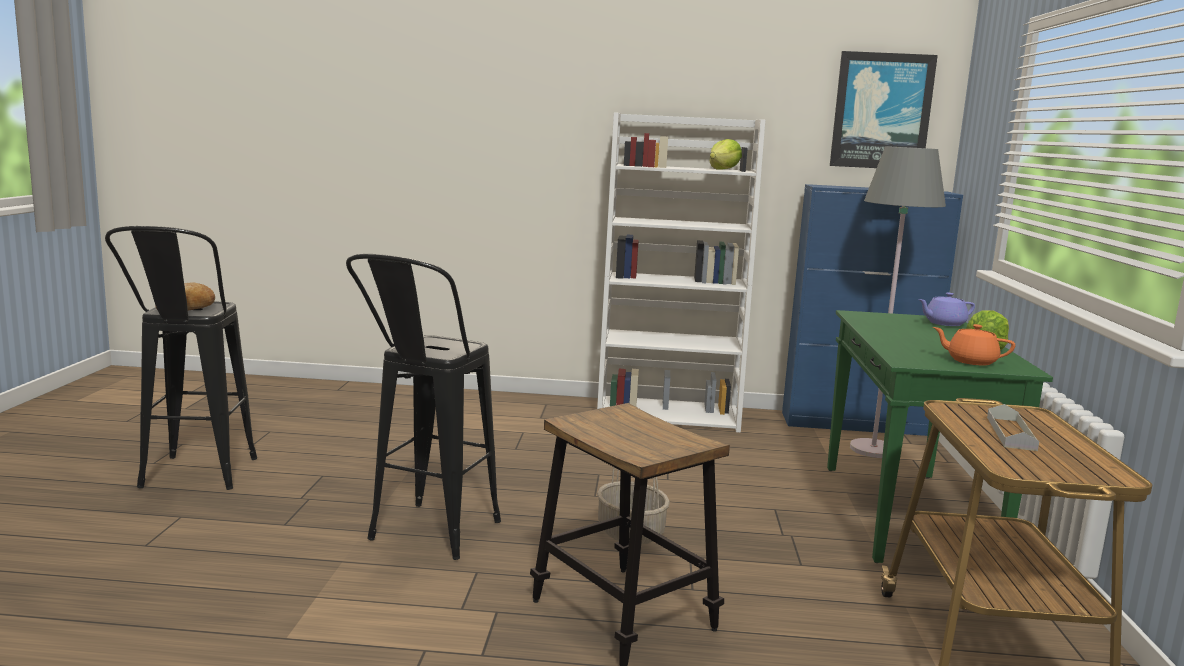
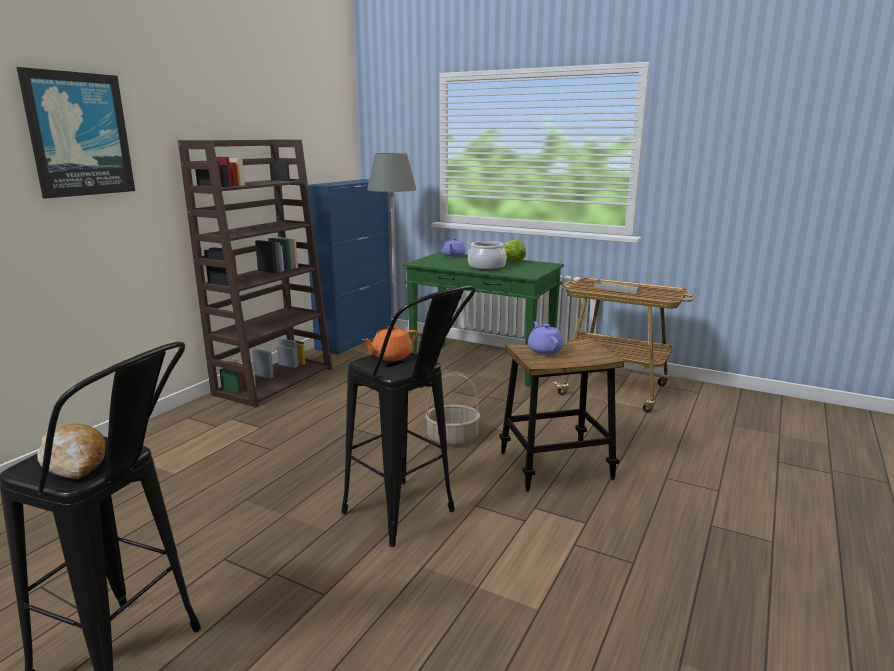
camera: 65 degrees left, 5 degrees up
(631, 422) = (544, 350): none -> purple teapot
(669, 415) = (274, 380): white bookcase -> brown bookcase
(723, 169) = (270, 181): lettuce -> none
(881, 111) = (327, 128): picture -> picture (79, 134)
(906, 341) = (486, 267): none -> cooking pot
(970, 361) = (533, 267): orange teapot -> orange teapot (391, 356)

